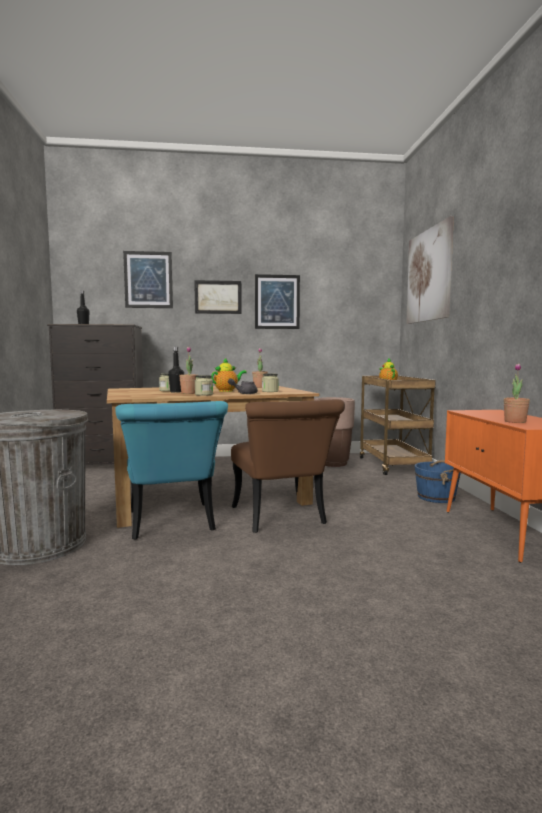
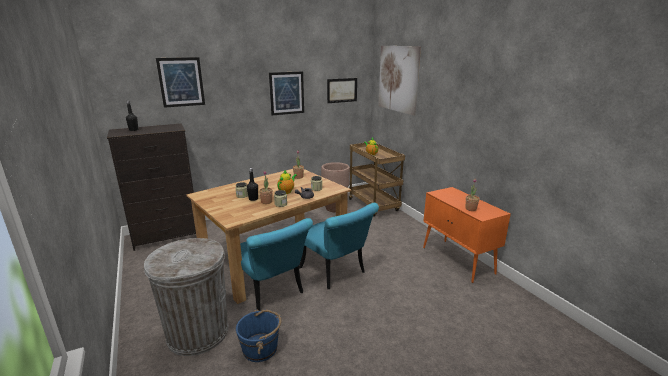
camera: 20 degrees left, 15 degrees up
(218, 297) = (241, 92): picture -> picture (342, 90)
(282, 519) = (336, 273): brown chair -> turquoise chair
(437, 497) = (412, 234): blue bucket -> blue bucket (261, 348)

